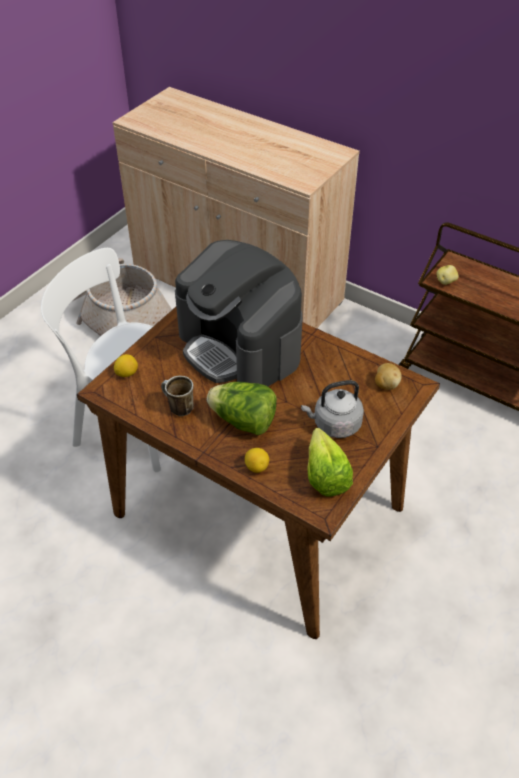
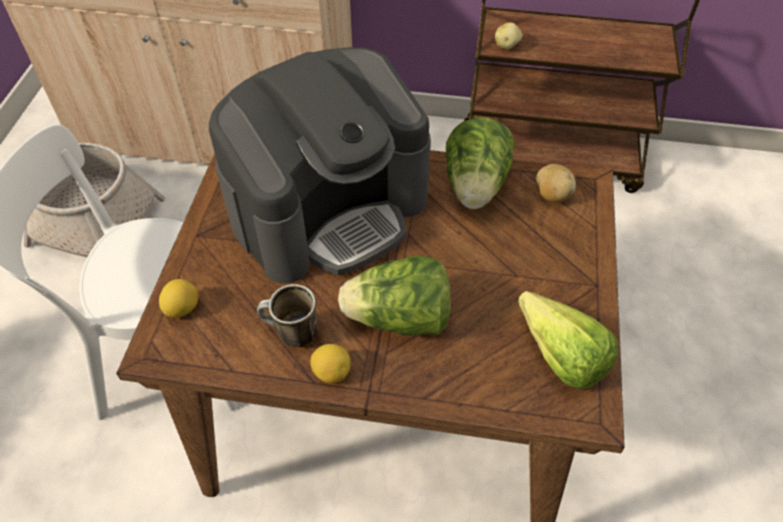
camera: 25 degrees left, 5 degrees up
(240, 347) = (329, 209): coffee machine -> coffee machine turned 60 degrees counterclockwise
(256, 467) = (459, 382): lemon -> lemon (331, 372)
(334, 425) = (523, 276): grey kettle -> none
(339, 363) = (476, 186): none -> lettuce

